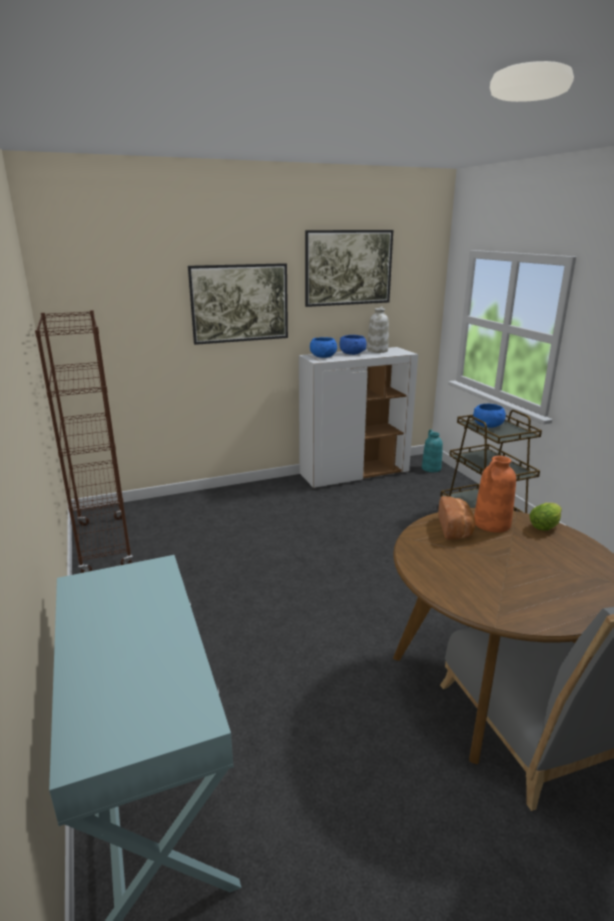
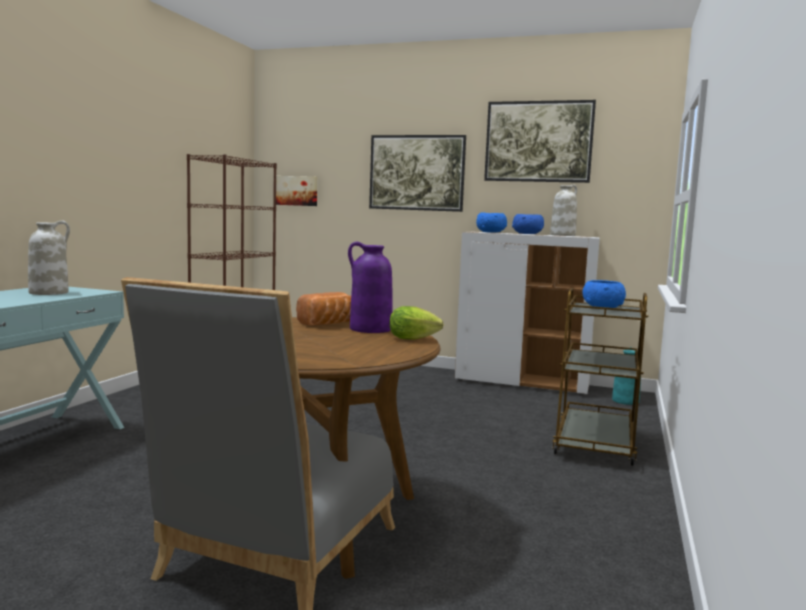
camera: 40 degrees right, 15 degrees down
(101, 333) = (297, 191): none -> picture
(125, 599) = (49, 292): none -> white vase
(492, 524) = (370, 329): orange vase -> purple vase

